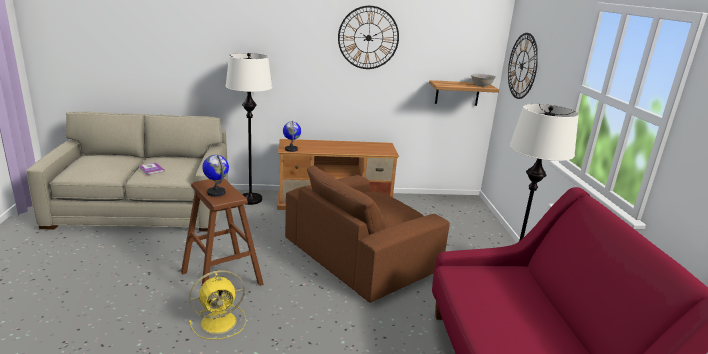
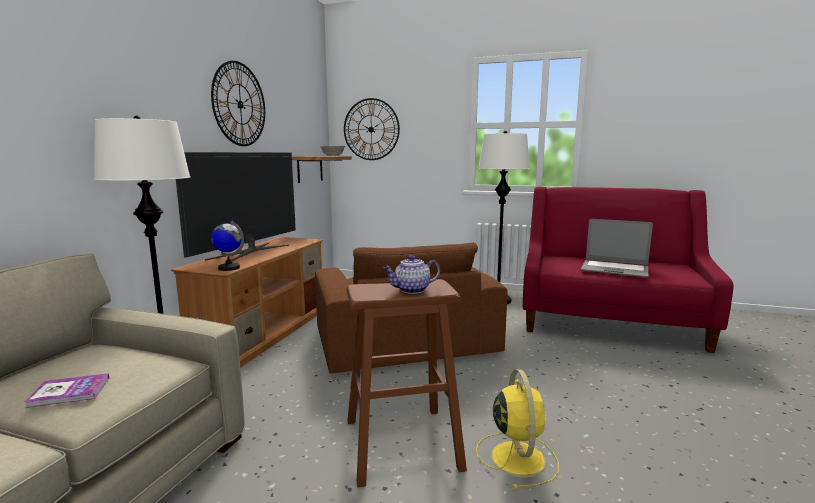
camera: 65 degrees left, 10 degrees down
(216, 192) = (411, 290): globe -> teapot
(335, 145) = (250, 252): none -> television
(493, 310) = (614, 269): none -> laptop

